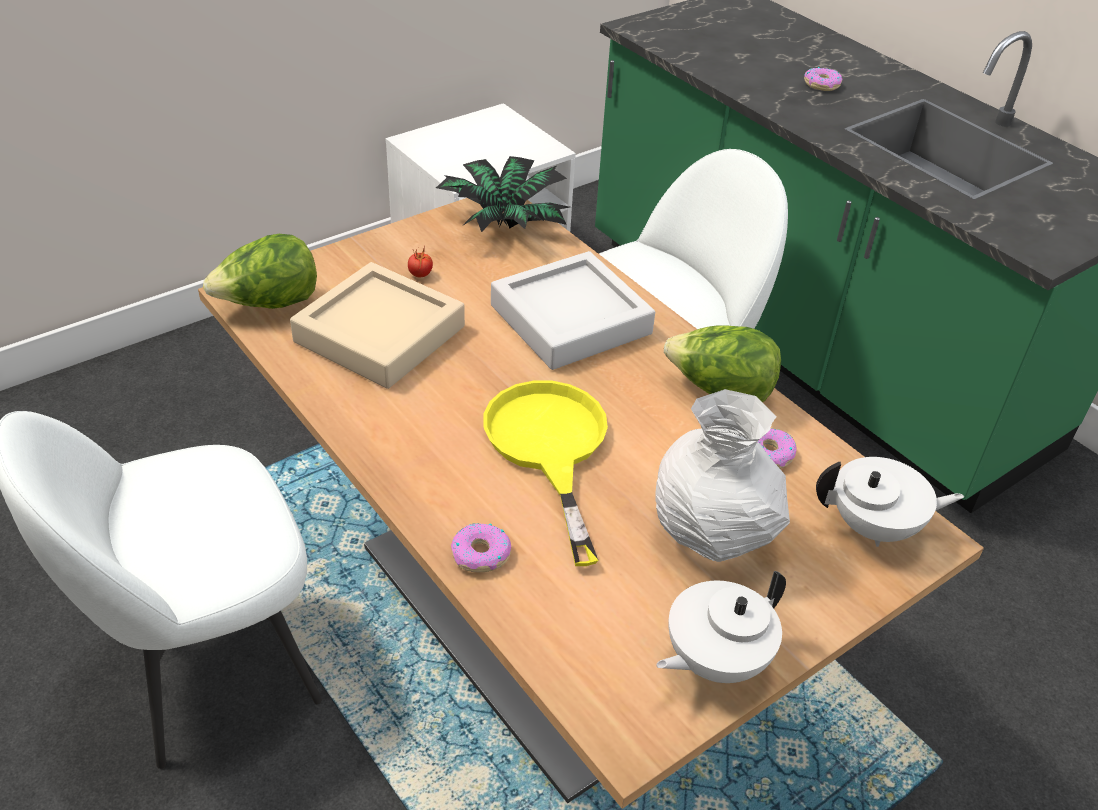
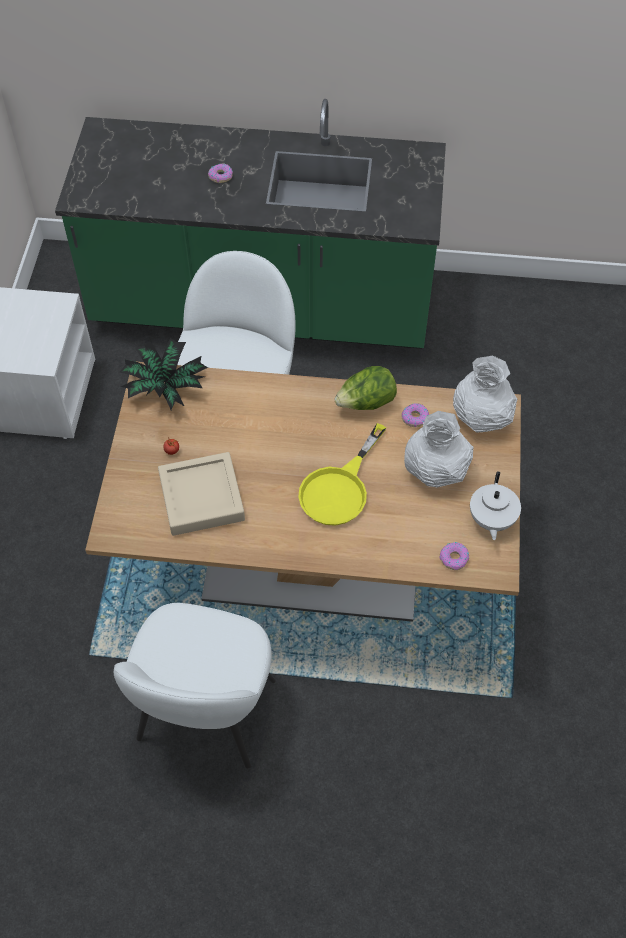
camera: 45 degrees left, 15 degrees up
(269, 305) = (131, 527): lettuce -> none
(480, 554) = (374, 555): donut -> donut (454, 558)
(549, 448) = (339, 489): yellow frying pan -> yellow frying pan turned 90 degrees counterclockwise
(570, 319) = (266, 418): grey tray -> none
(875, 528) = (482, 418): white teapot -> white vase

